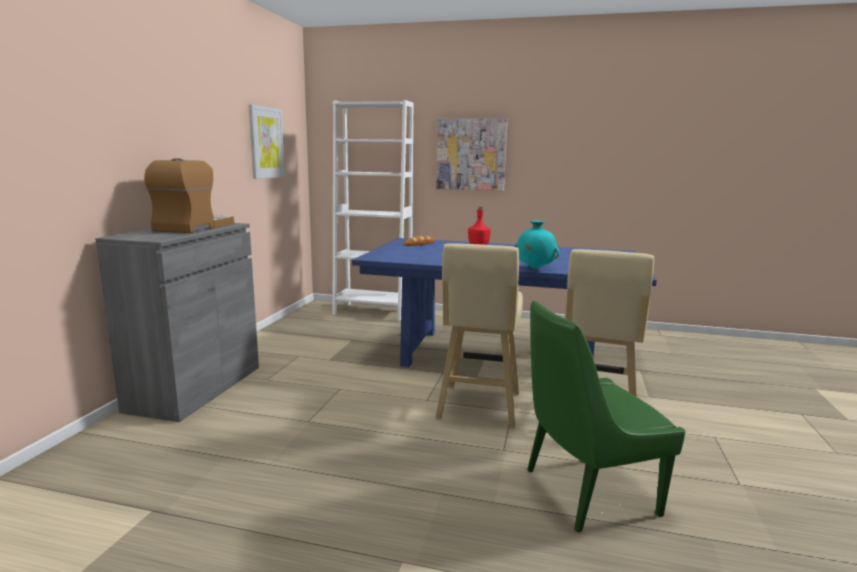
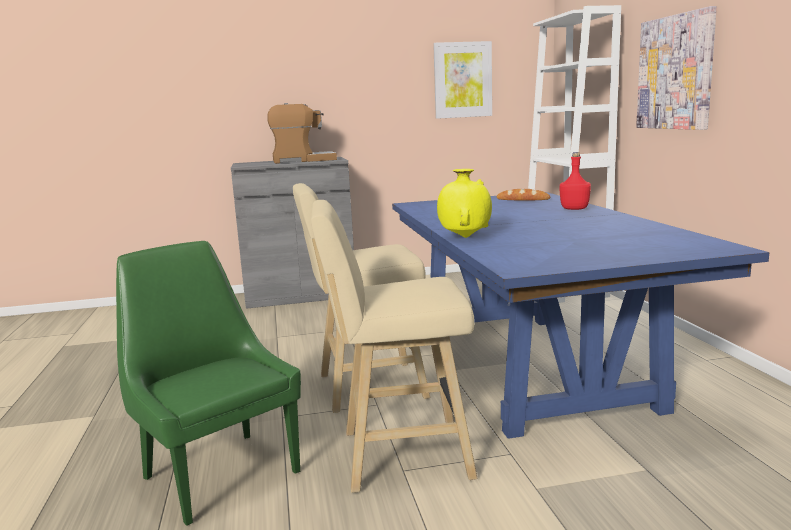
camera: 65 degrees right, 0 degrees up
(534, 268) = (464, 237): turquoise vase -> yellow vase

